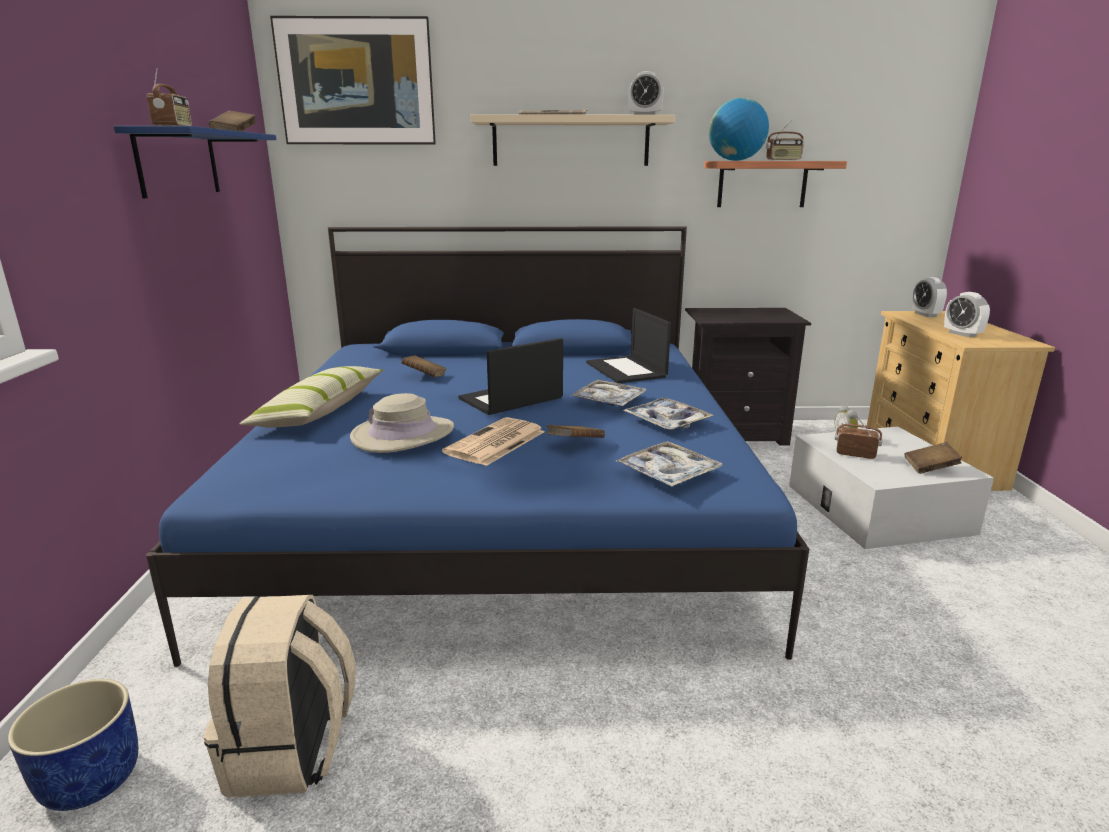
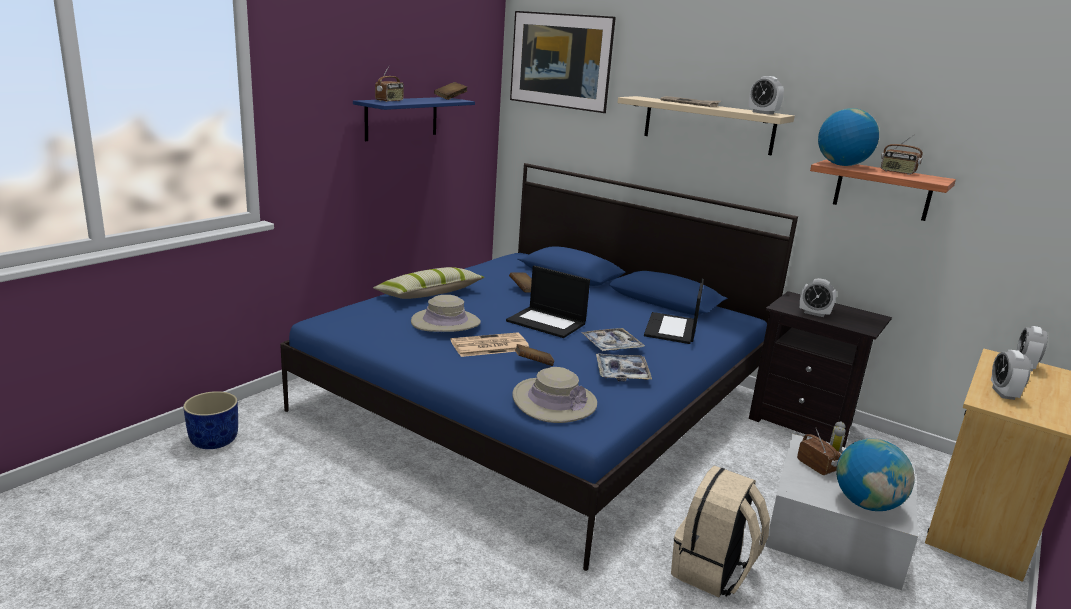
camera: 35 degrees right, 0 degrees up
(292, 751) = (289, 470): beige backpack -> beige backpack (713, 571)
(510, 399) = (547, 322): laptop -> laptop turned 150 degrees counterclockwise
(668, 473) = (554, 401): tray -> beige hat
(740, 318) = (814, 313): none -> alarm clock
(930, 468) = (866, 504): brown book -> globe

